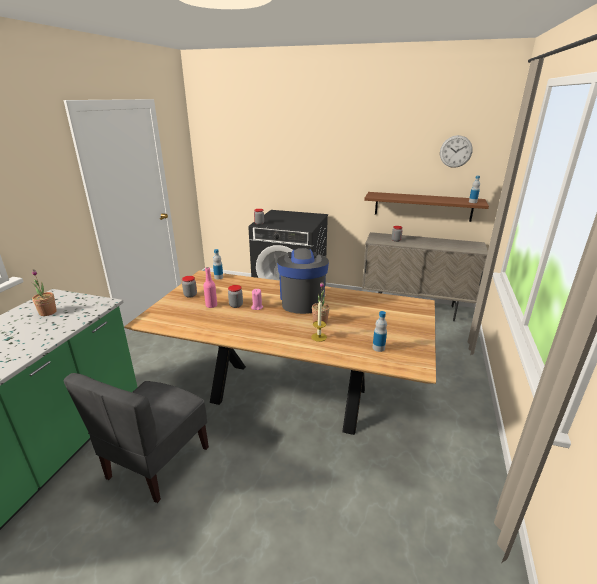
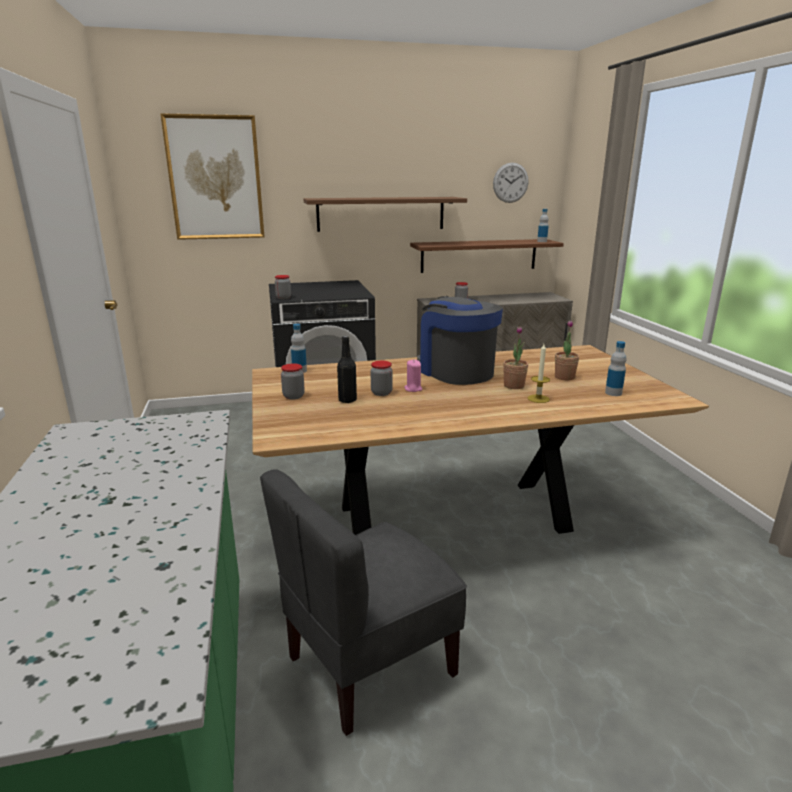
camera: 30 degrees left, 5 degrees down
(48, 312) = (118, 452): potted plant -> potted plant (564, 377)
(157, 462) = (369, 664): grey chair -> grey chair turned 60 degrees clockwise
(211, 305) = (347, 400): pink bottle -> black bottle
(244, 141) = (215, 178): none -> picture
(348, 169) = (381, 214): none -> brown shelf

